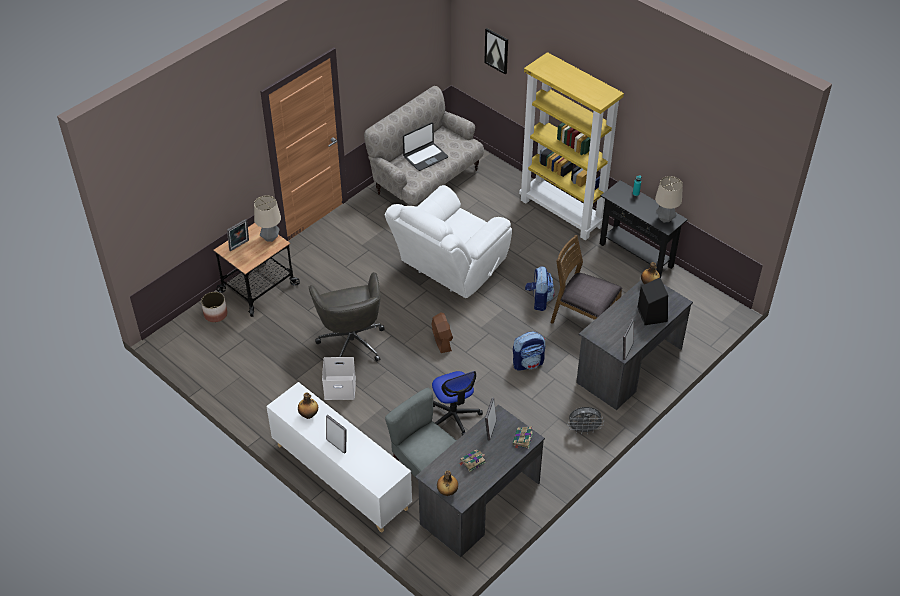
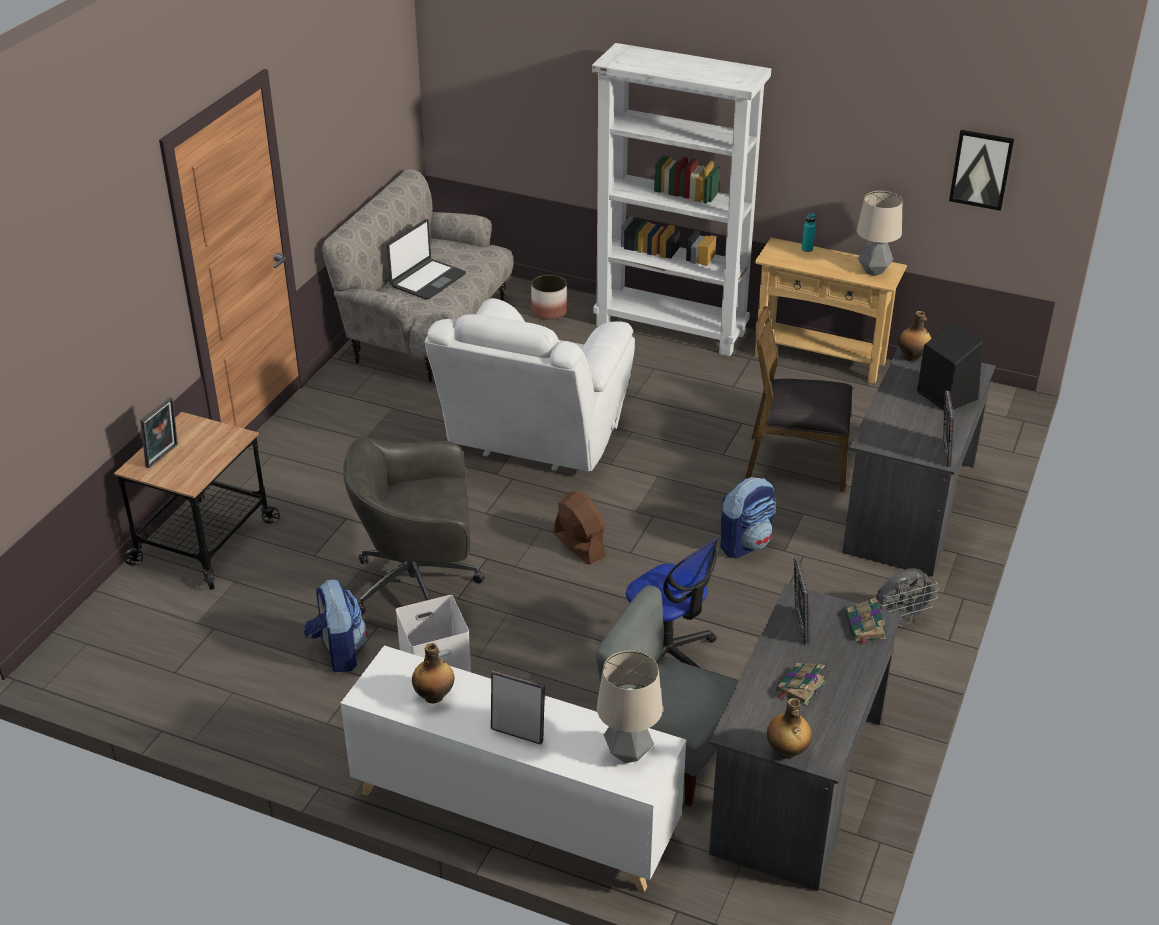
camera: 20 degrees left, 10 degrees down
(216, 314) = (139, 602): planter -> planter (549, 311)
(270, 238) = (217, 433): table lamp -> table lamp (627, 753)
(351, 341) = (419, 584): grey office chair -> grey office chair turned 120 degrees clockwise
(497, 50) = (513, 77): picture -> picture (981, 169)
(539, 300) = (707, 451): backpack -> backpack (338, 652)
(562, 213) = (672, 329): yellow bookcase -> white bookcase
(636, 255) = (819, 359): black console table -> beige console table

